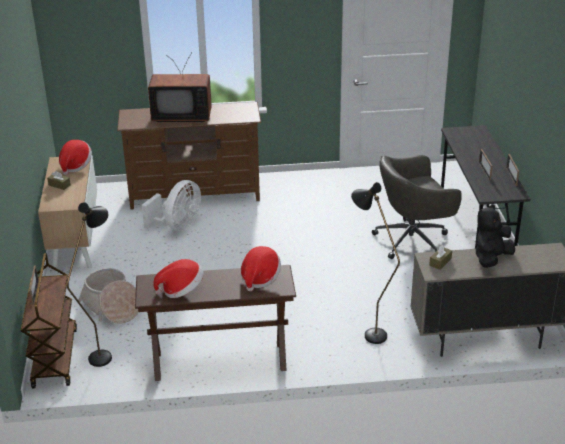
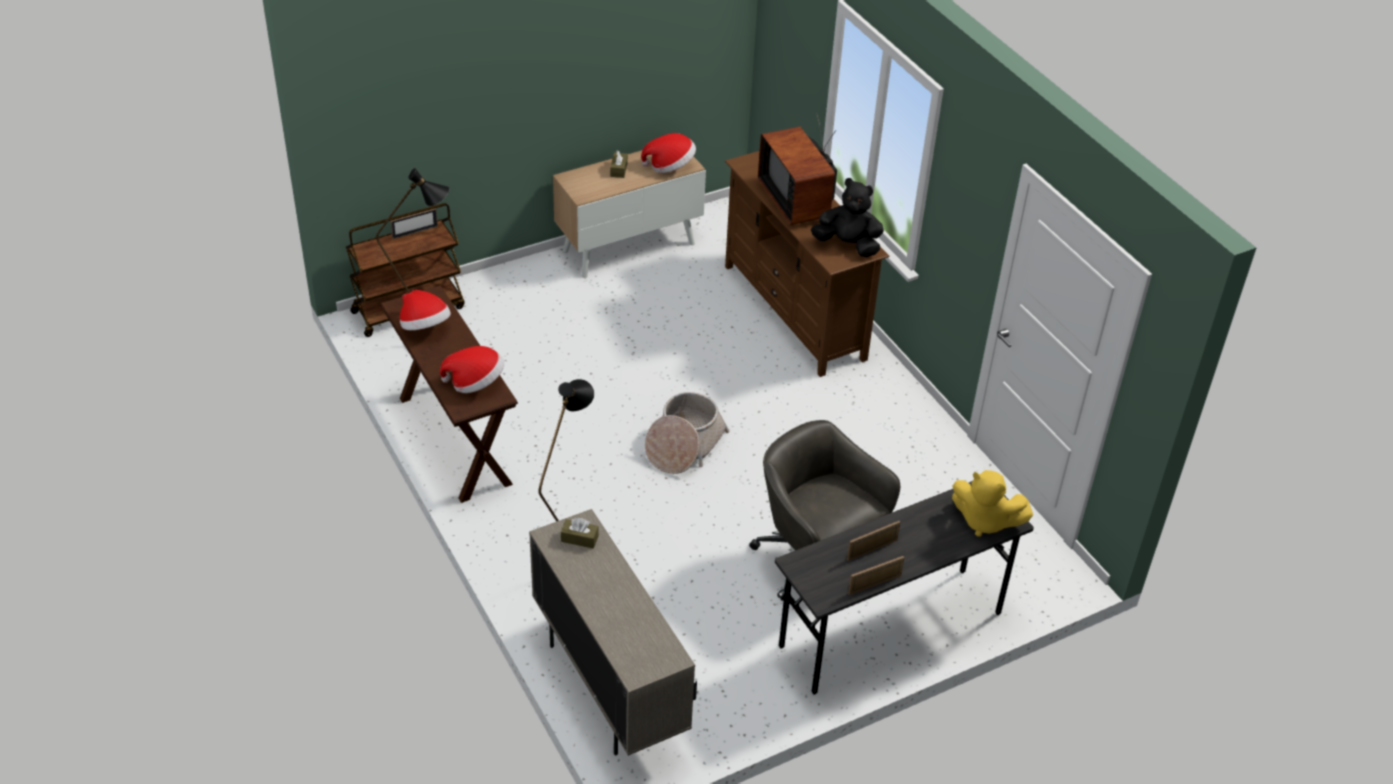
camera: 65 degrees right, 10 degrees up
(112, 307) = (516, 320): basket -> basket (683, 445)
(178, 226) = (712, 320): white fan -> none
(475, 136) = (984, 521): none -> yellow plush toy
(491, 258) = (613, 591): black plush toy -> black plush toy (847, 245)

